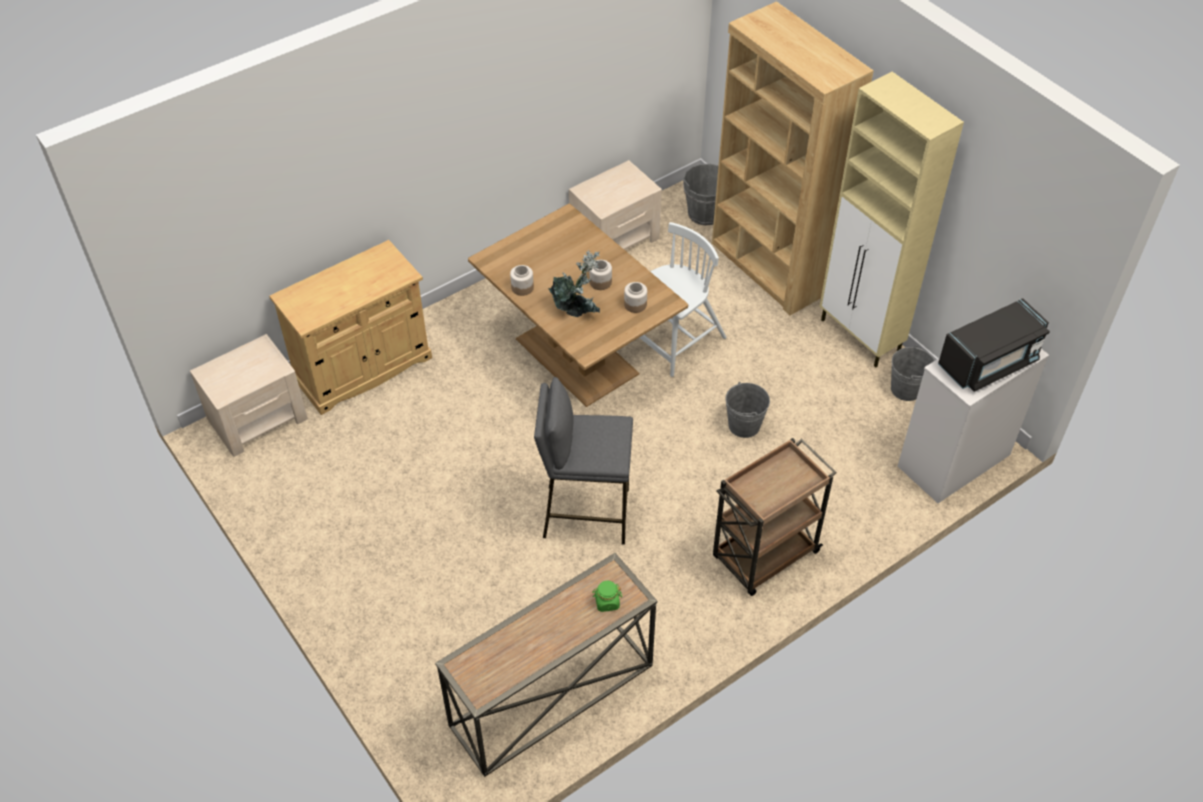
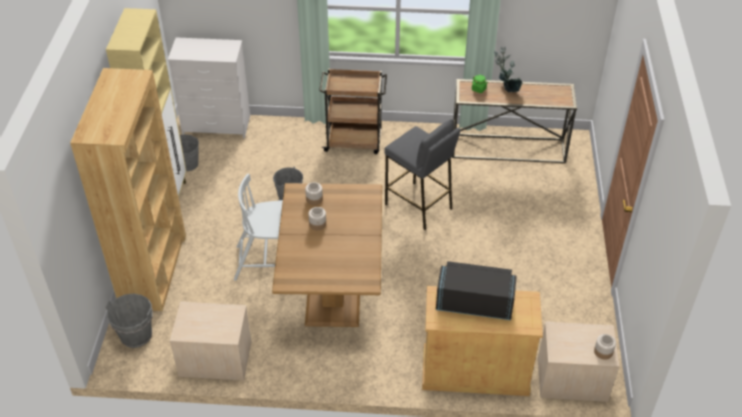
camera: 140 degrees left, 5 degrees down
(522, 287) = (367, 249): jar -> jar (603, 352)
(577, 310) = (350, 216): potted plant -> potted plant (506, 90)
(989, 363) = (206, 48): black microwave -> black microwave (474, 303)

